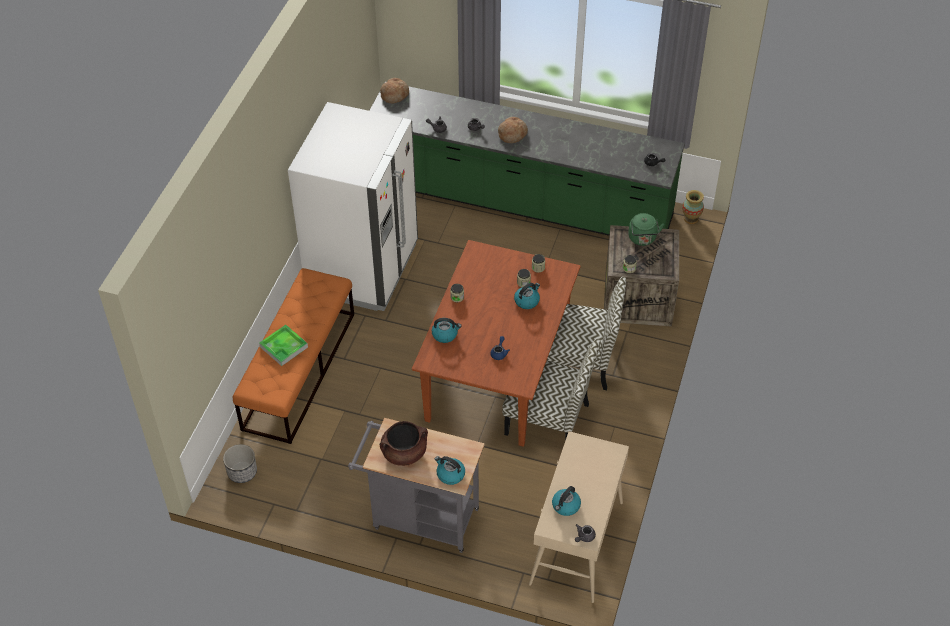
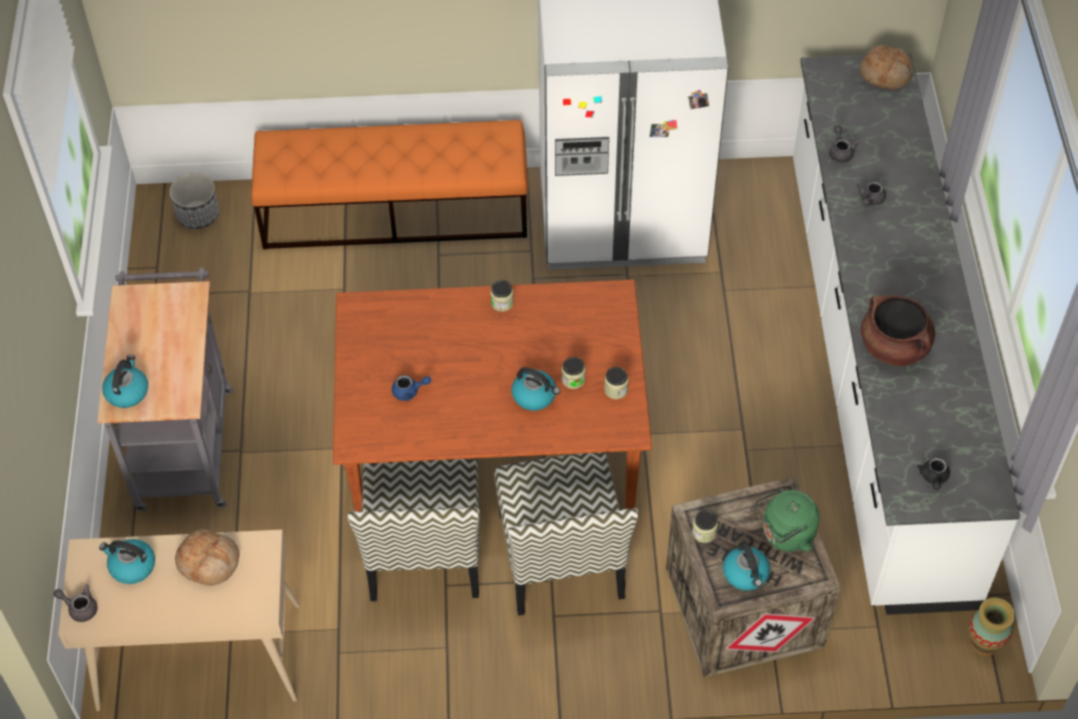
camera: 70 degrees right, 5 degrees up
(284, 347) = (360, 152): tray -> none
(404, 453) = (151, 325): brown cooking pot -> brown cooking pot (894, 347)
(445, 334) = (419, 312): kettle -> kettle (746, 574)
(512, 134) = (886, 252): bread -> bread (209, 562)
(520, 203) = (874, 372): green counter -> white counter

